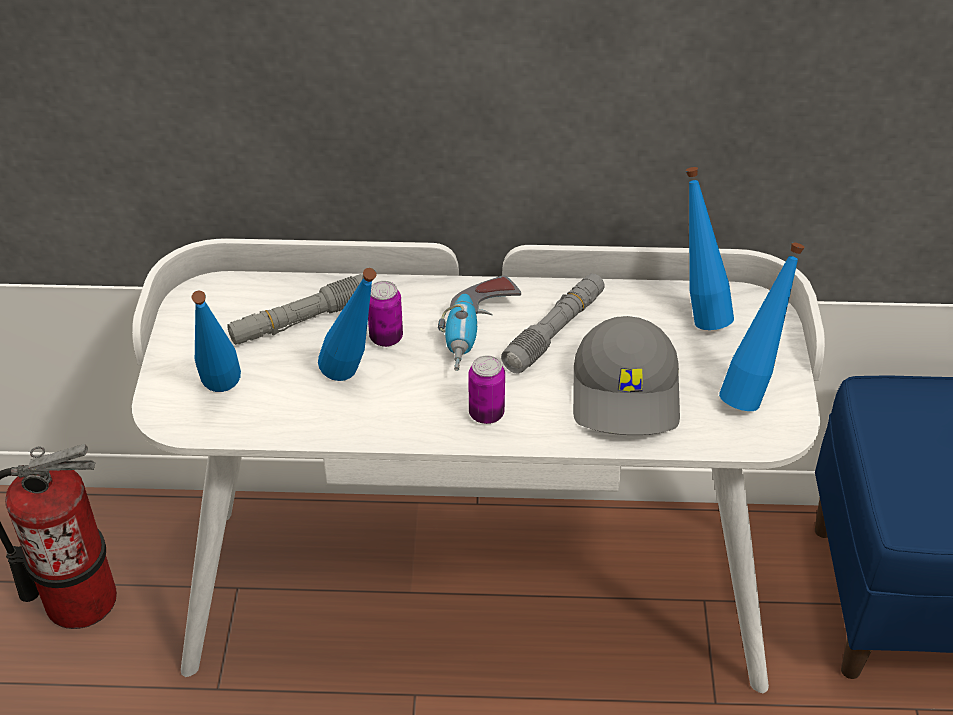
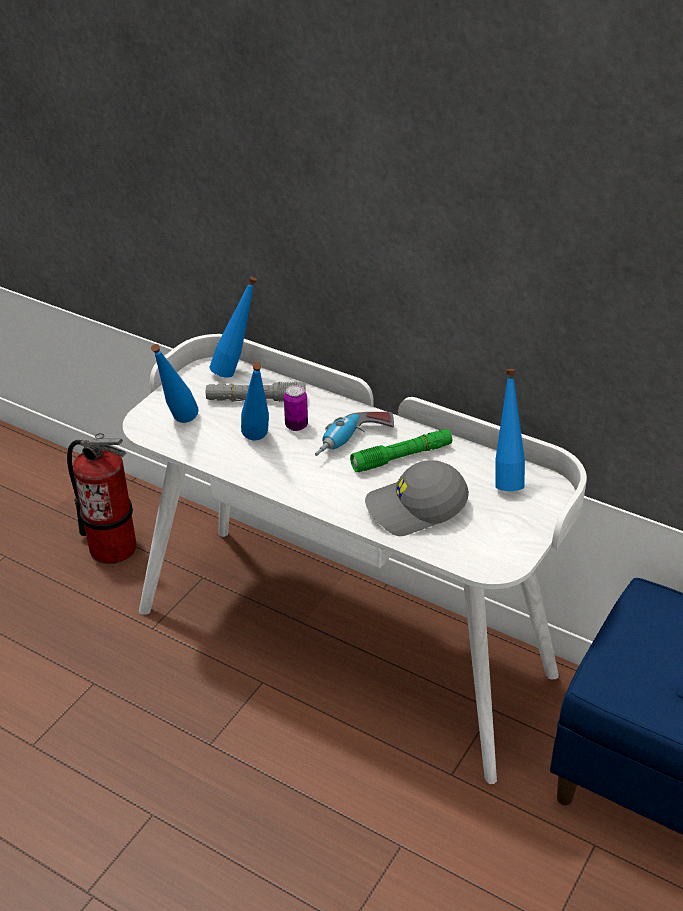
camera: 30 degrees right, 5 degrees down
(486, 414) = (318, 488): can -> none
(555, 331) = (402, 457): grey flashlight -> green flashlight
(628, 394) = (416, 509): grey cap -> grey cap turned 45 degrees clockwise
(751, 392) = (498, 537): blue bottle -> blue bottle (236, 371)

